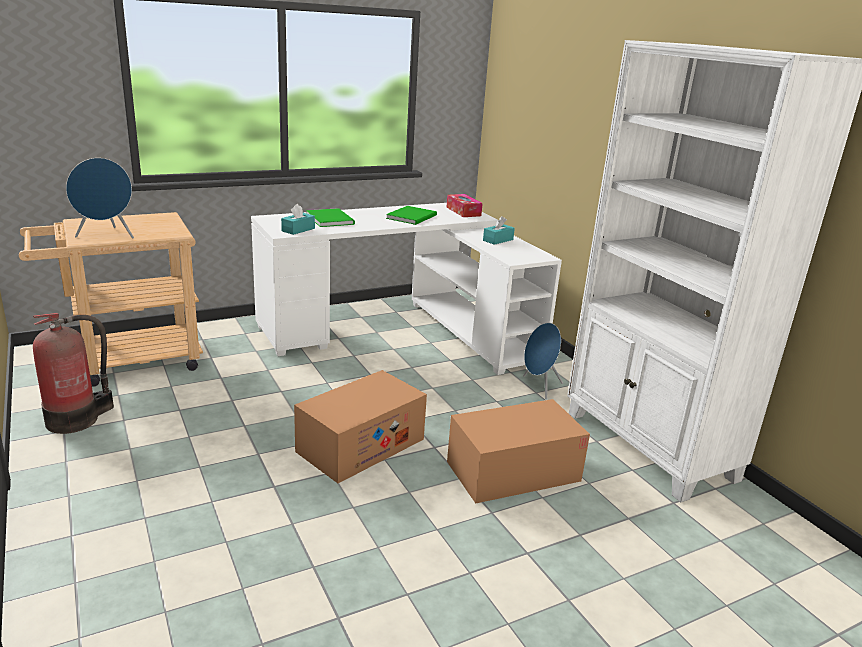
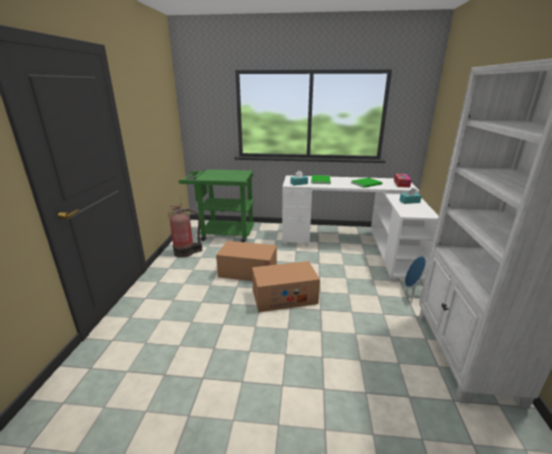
camera: 35 degrees right, 0 degrees up
(106, 236) = (212, 177): blue speaker -> none
(127, 361) = (222, 233): beige cart -> green cart
(513, 471) = (354, 338): cardboard box -> cardboard box (248, 271)

